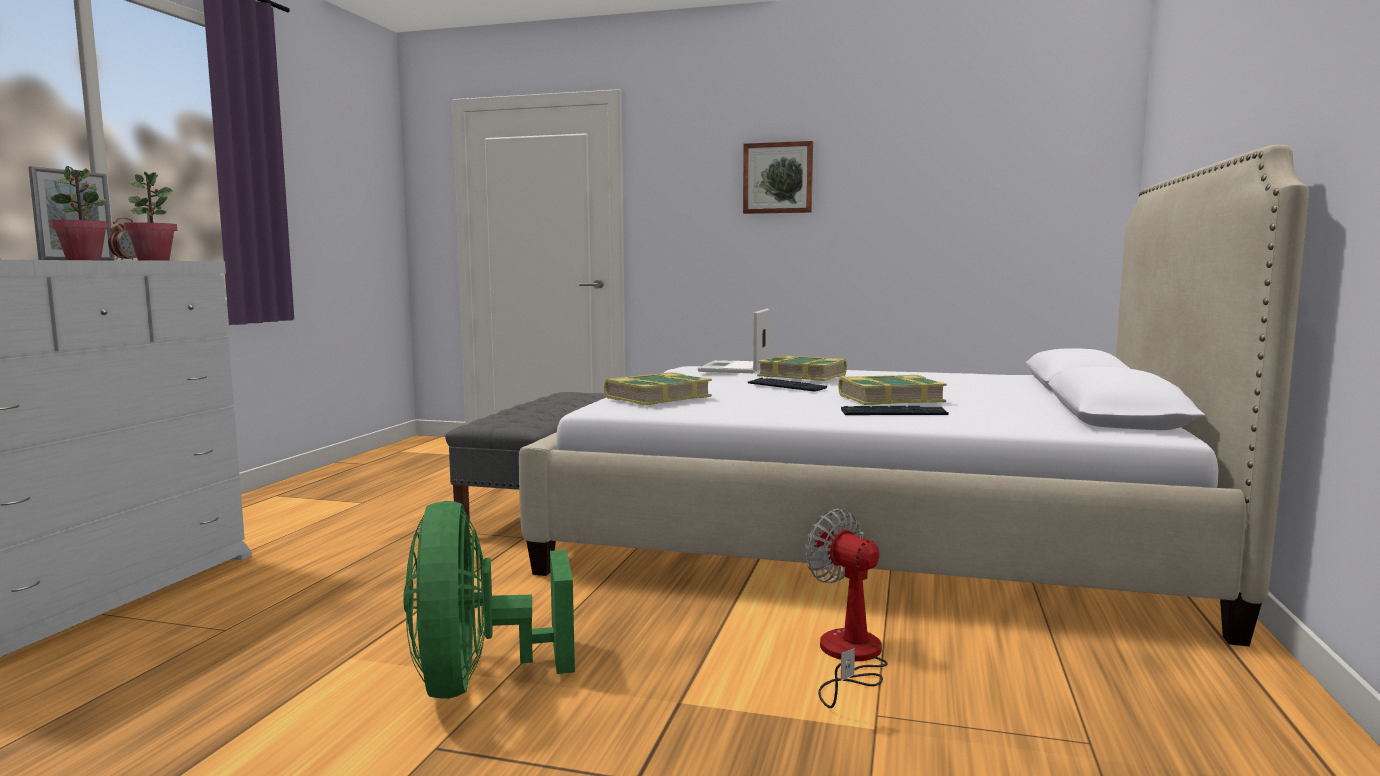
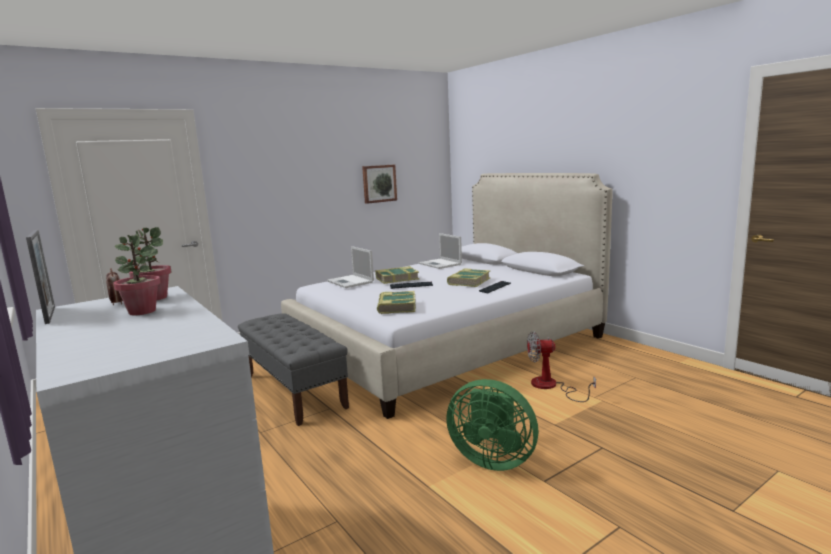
camera: 50 degrees left, 5 degrees up
(778, 178) = (302, 167): picture -> picture (379, 183)
(961, 377) = (440, 264): none -> laptop

